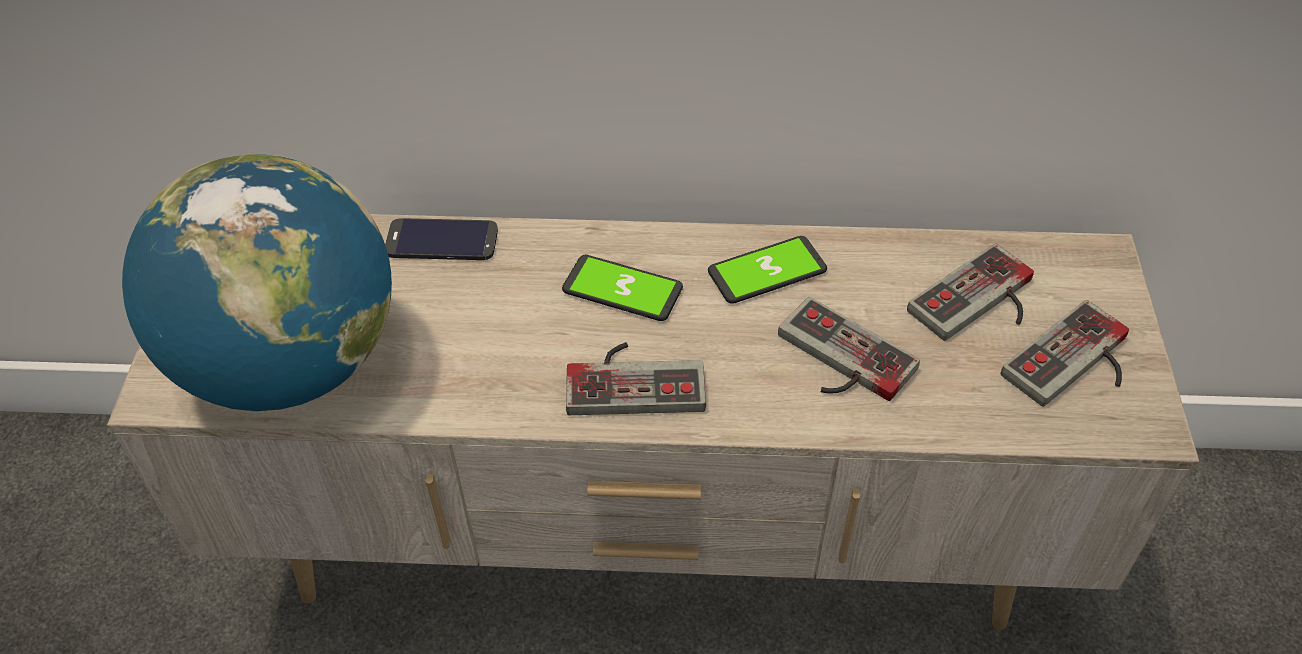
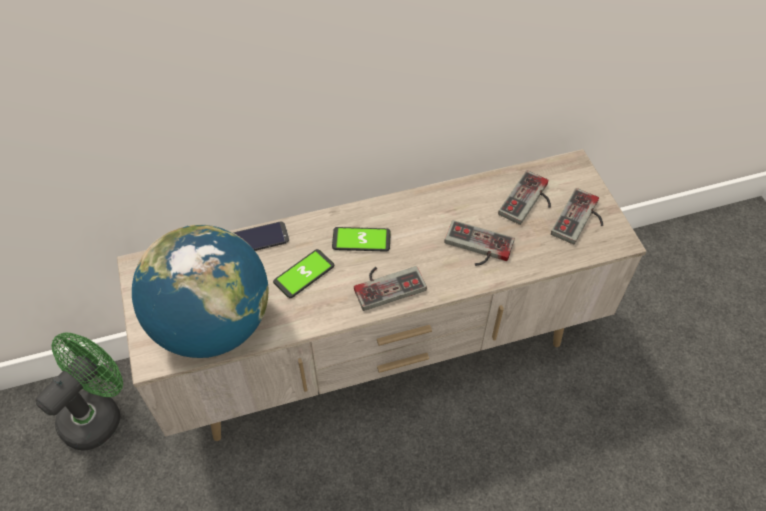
camera: 20 degrees left, 5 degrees up
(140, 494) = (98, 413): none -> green fan
(767, 271) = (426, 212): phone -> phone (304, 274)

